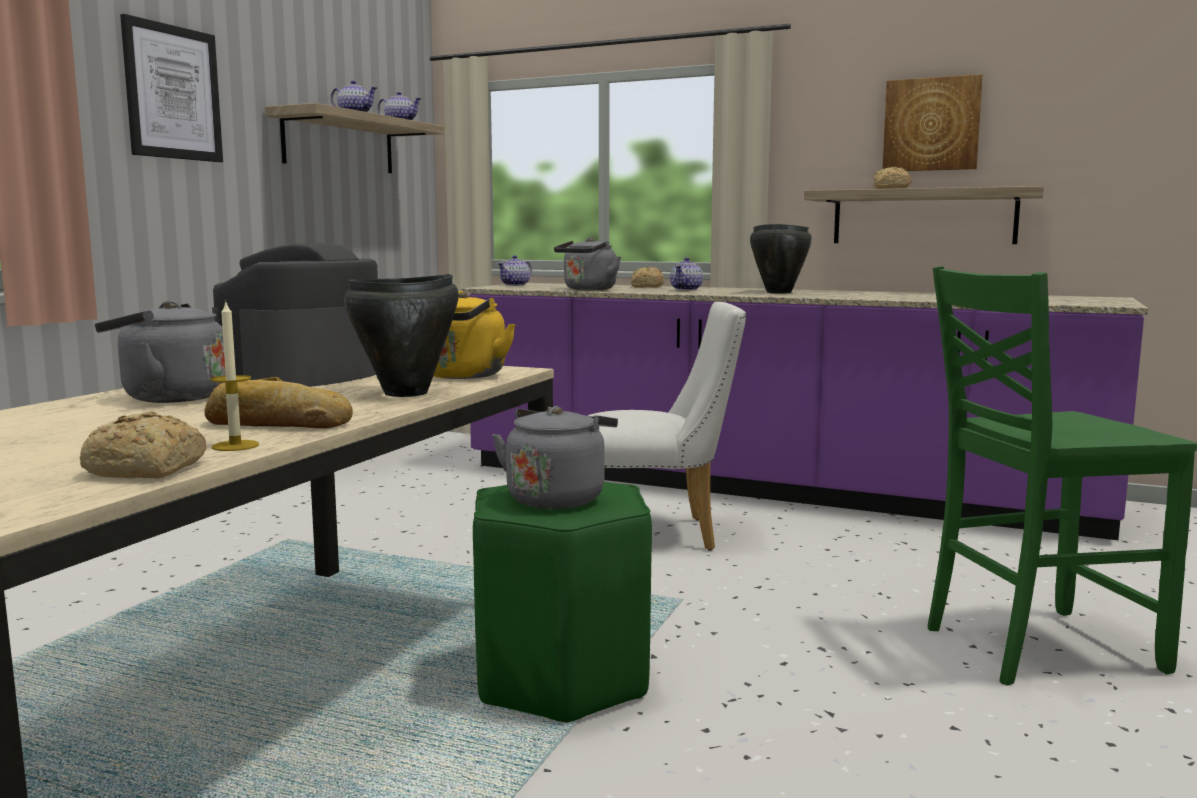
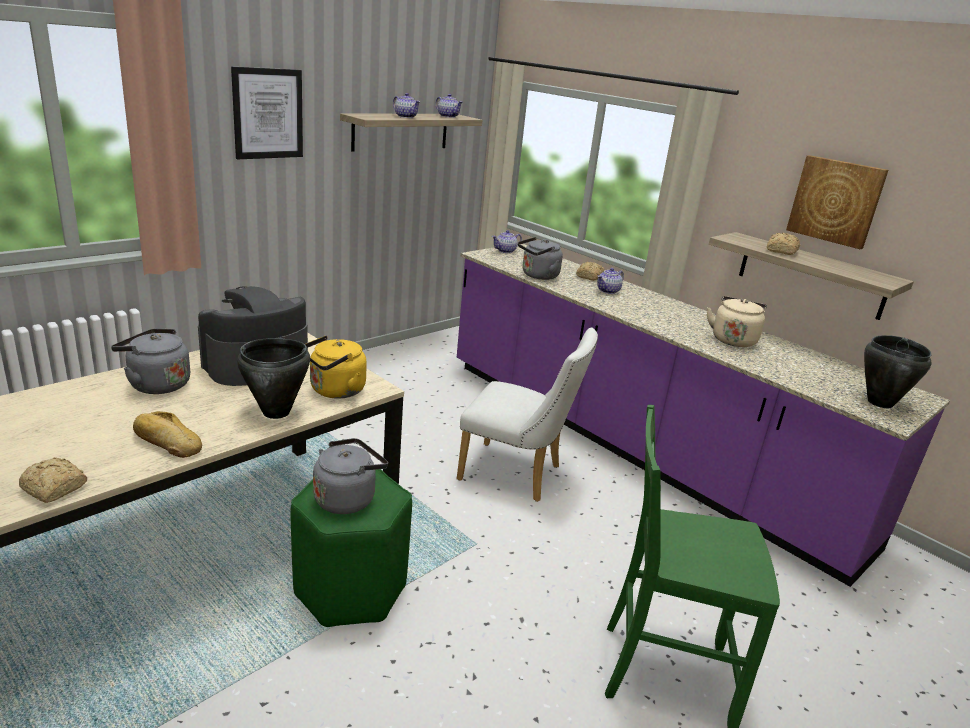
camera: 20 degrees right, 15 degrees up
(235, 446) = (119, 468): candle -> none
(778, 292) = (664, 316): black cooking pot -> black cooking pot (879, 402)
(876, 294) = (733, 339): none -> beige kettle

